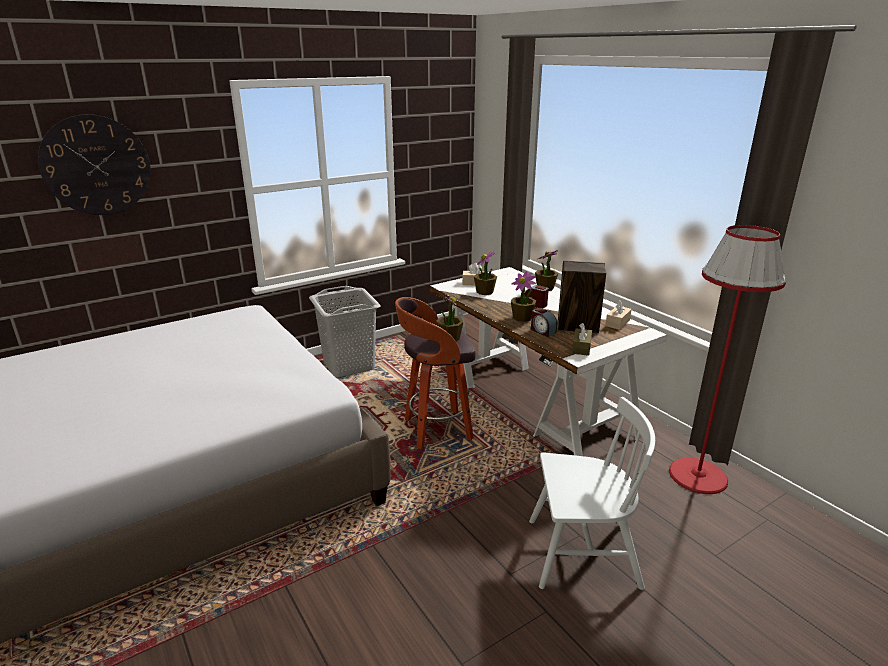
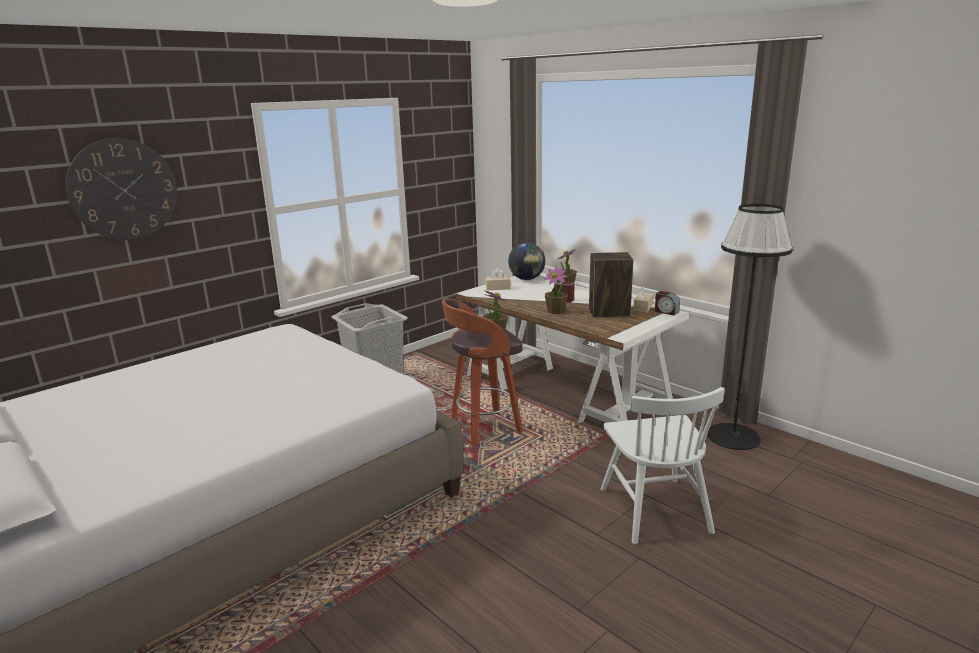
camera: 10 degrees left, 5 degrees down
(485, 292) = (511, 294): potted plant -> none
(508, 275) = (526, 279): none -> globe
(542, 331) = (579, 319): alarm clock -> alarm clock (666, 312)
(581, 347) = (620, 328): brown tissue box -> none
(582, 553) = (654, 509): white chair -> white chair turned 90 degrees clockwise
(698, 475) = (733, 436): red floor lamp -> black floor lamp

